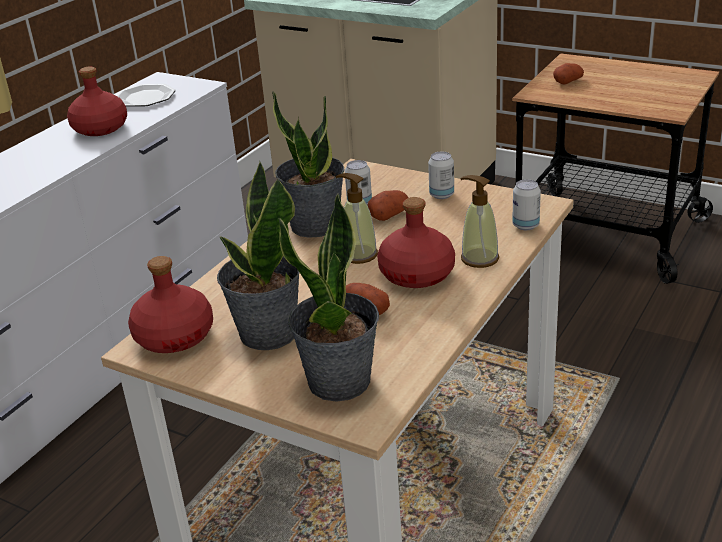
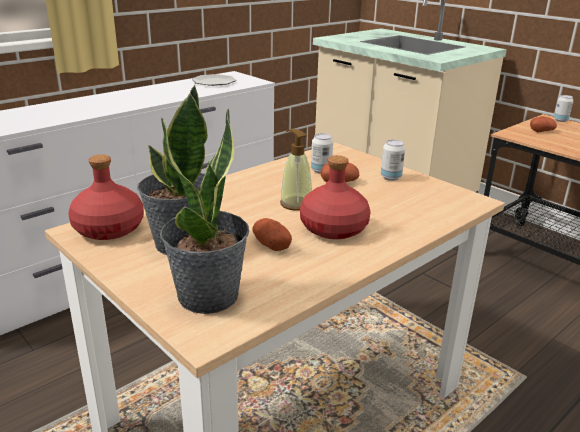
camera: 15 degrees right, 5 degrees down
(99, 128) = (169, 92): red bottle -> none
(315, 225) = (276, 177): potted plant -> none
(479, 258) = (395, 228): soap dispenser -> none
(525, 225) = (451, 212): can -> can (560, 120)

